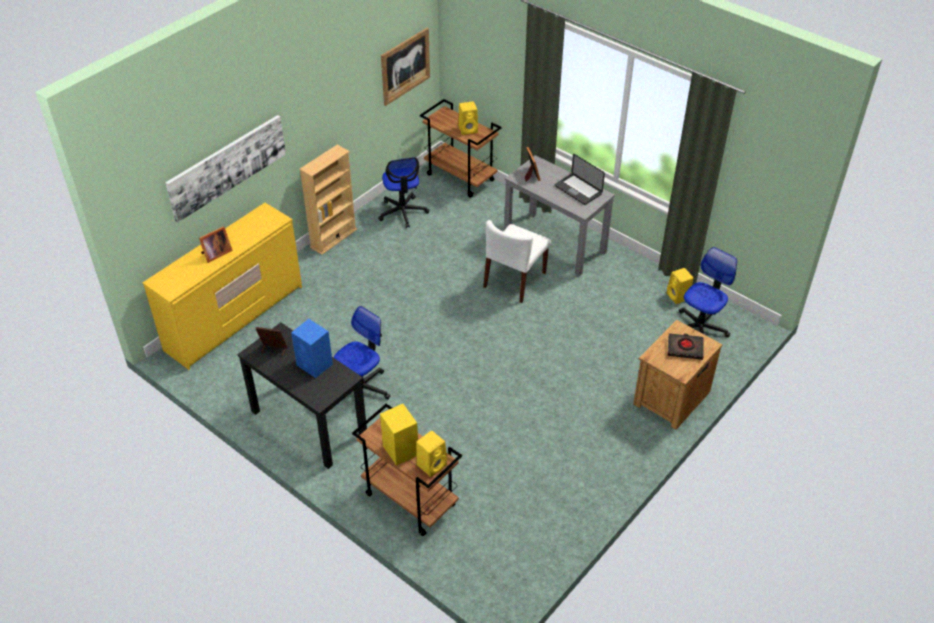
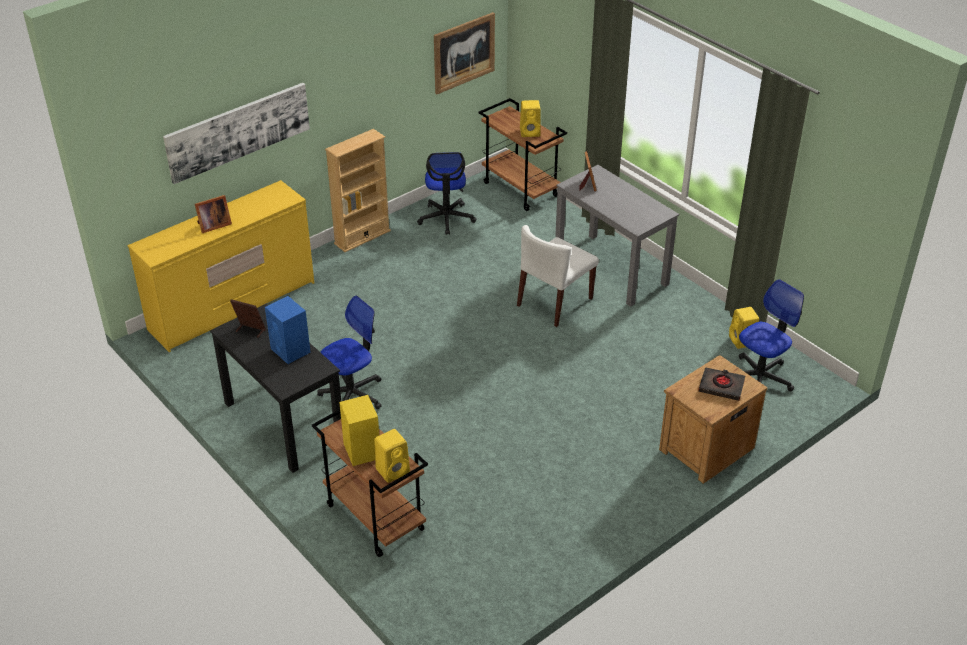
camera: 10 degrees right, 5 degrees down
(578, 190) = (637, 205): laptop -> none

